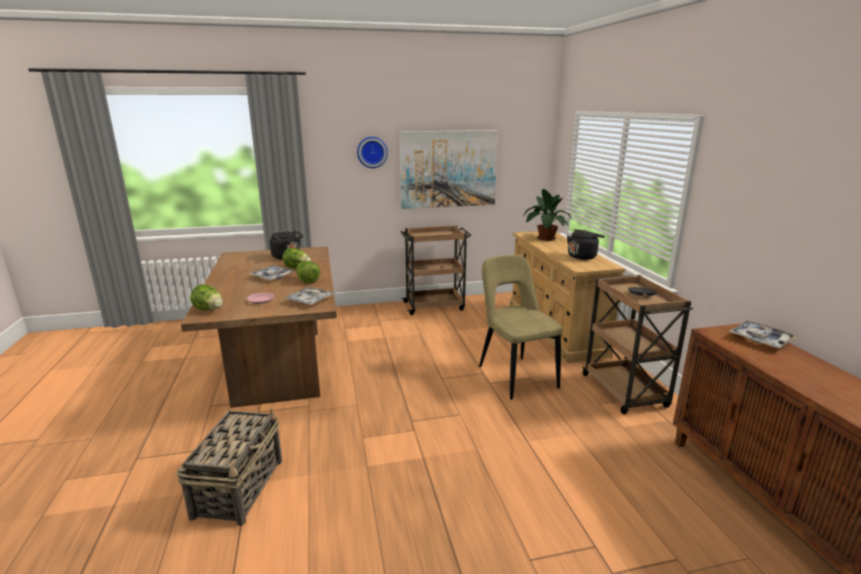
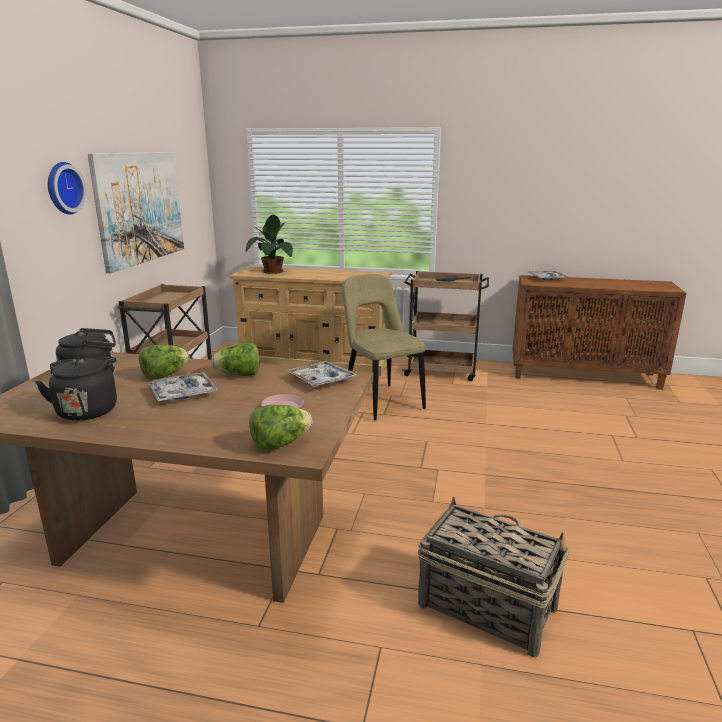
camera: 65 degrees left, 0 degrees up
(515, 375) = (380, 400): beige chair -> beige chair turned 60 degrees clockwise
(583, 256) = (344, 273): black kettle -> black kettle (87, 410)

